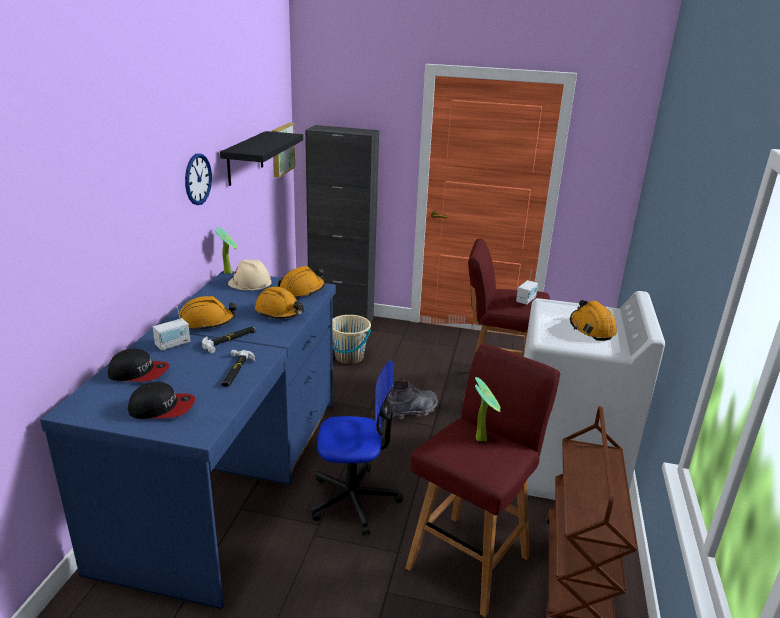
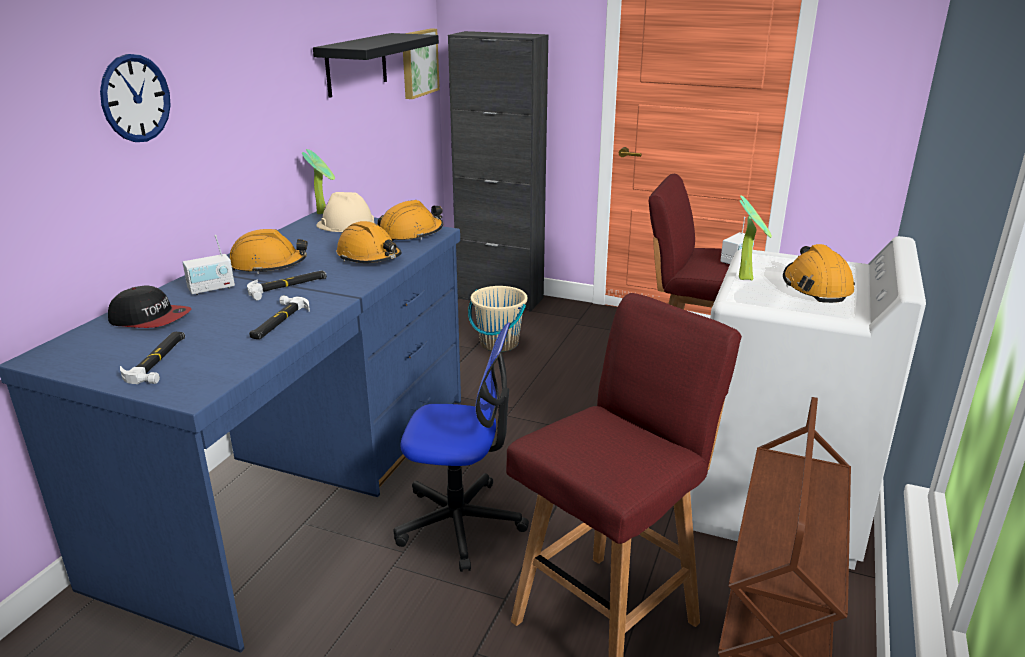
camera: 10 degrees right, 0 degrees up
(162, 408) = (159, 360): cap -> hammer
(198, 179) = (275, 79): wall clock -> wall clock (135, 98)
(411, 411) = (568, 413): grey boot -> none
(482, 438) = (618, 431): potted plant -> potted plant (747, 278)

